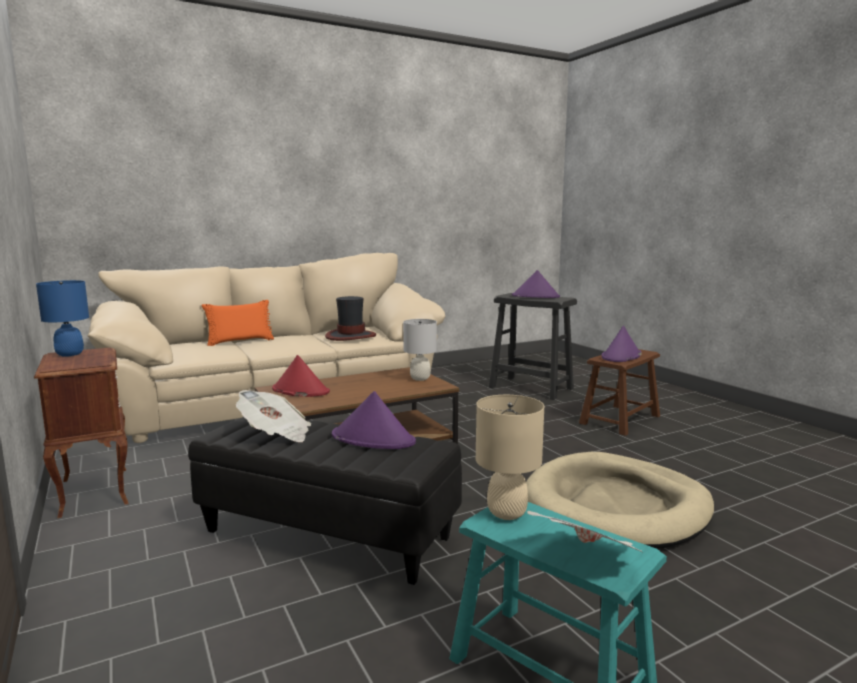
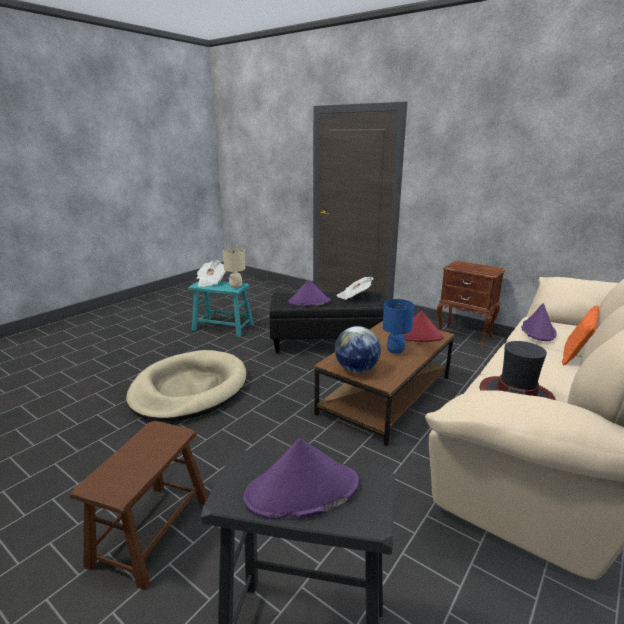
camera: 155 degrees right, 10 degrees up
(71, 355) = (486, 268): blue table lamp -> blue table lamp (394, 351)
(420, 379) = (356, 369): grey table lamp -> globe
(621, 356) = (145, 451): purple hat -> purple hat (537, 331)

